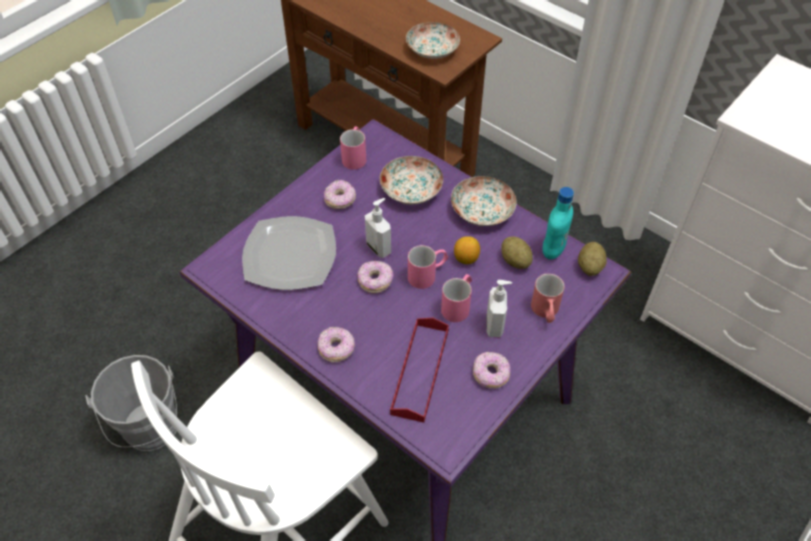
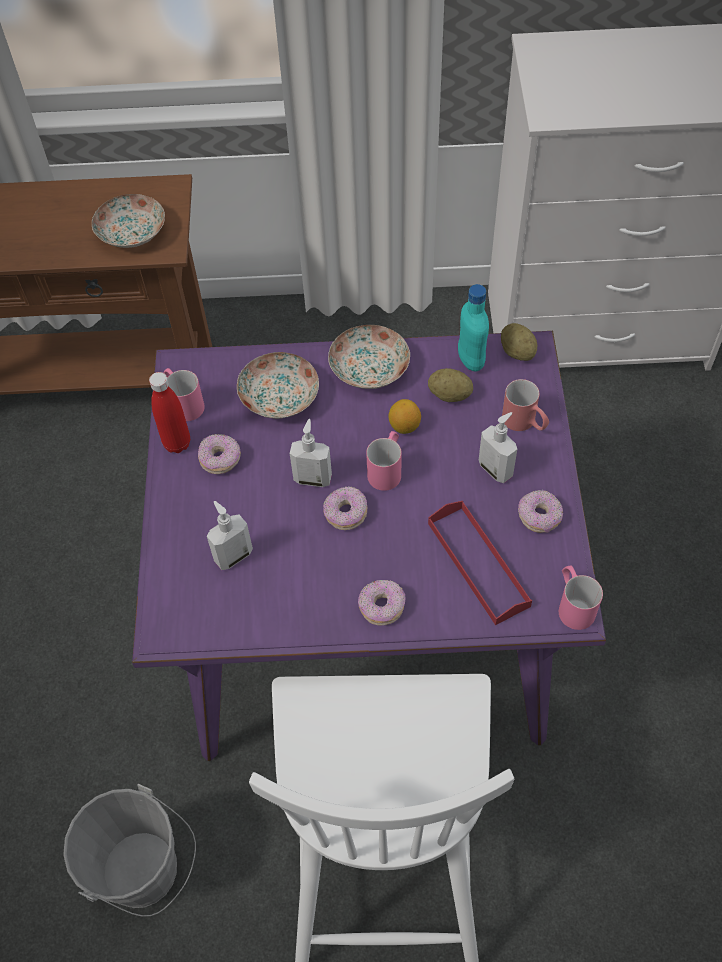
camera: 40 degrees left, 5 degrees up
(289, 256) = (233, 555): plate -> soap dispenser
(327, 175) = (177, 443): none -> red bottle
(458, 305) = (444, 475): pink mug -> pink mug (573, 604)

